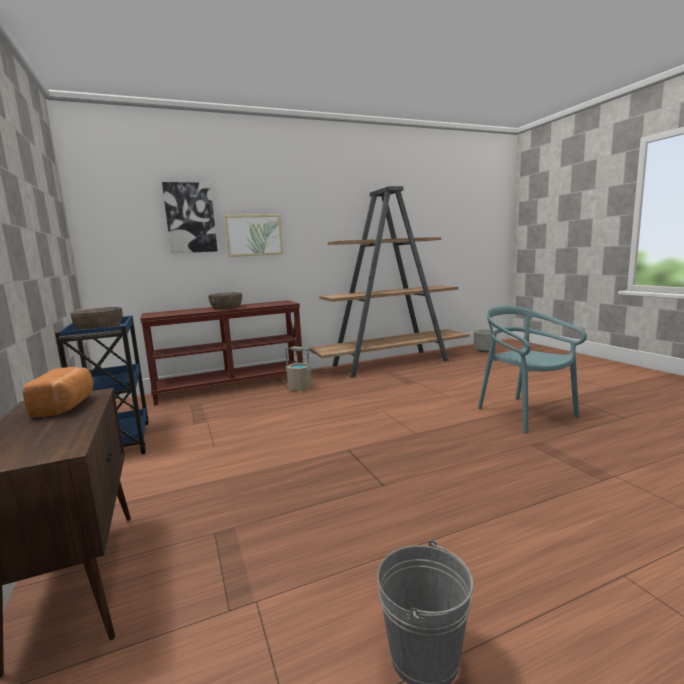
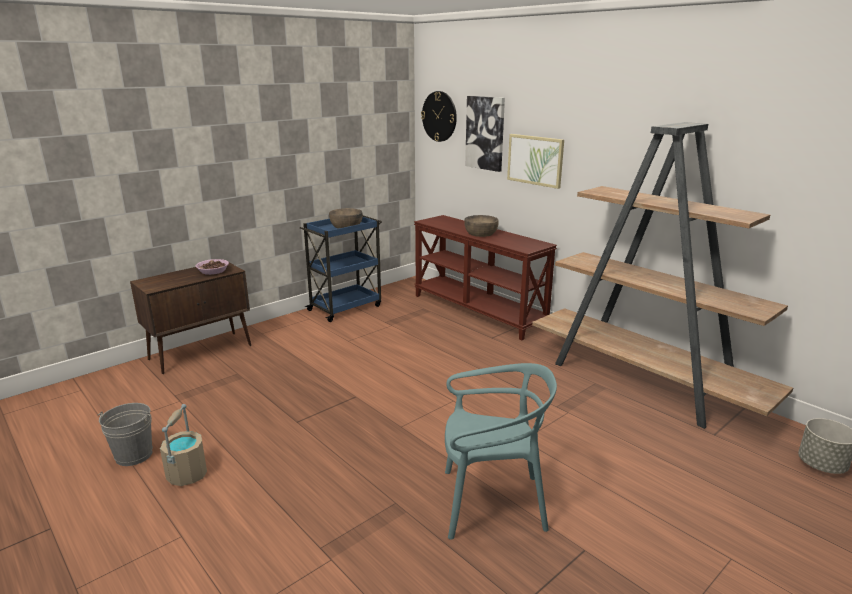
camera: 70 degrees right, 10 degrees up
(66, 406) = (213, 271): bread -> bowl
(116, 206) = (439, 116): none -> wall clock
(300, 388) = (496, 343): beige bucket -> beige bucket (187, 474)
(525, 414) = (491, 503): turquoise chair -> turquoise chair turned 45 degrees clockwise

